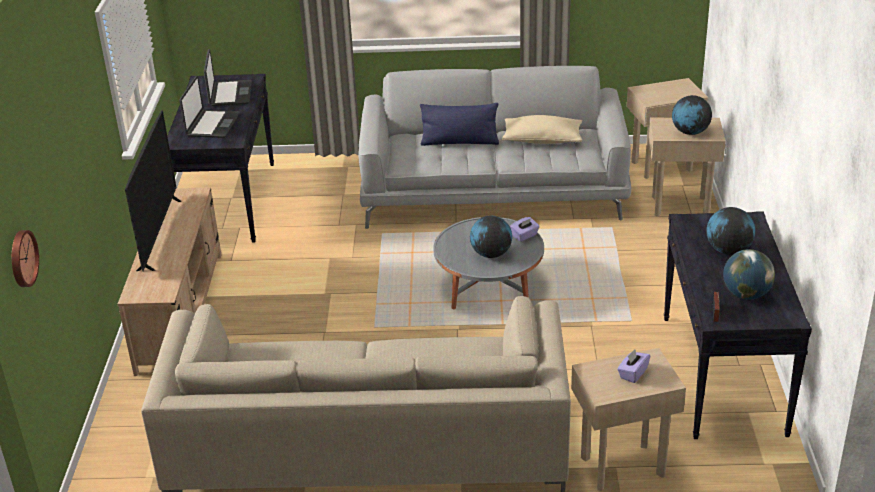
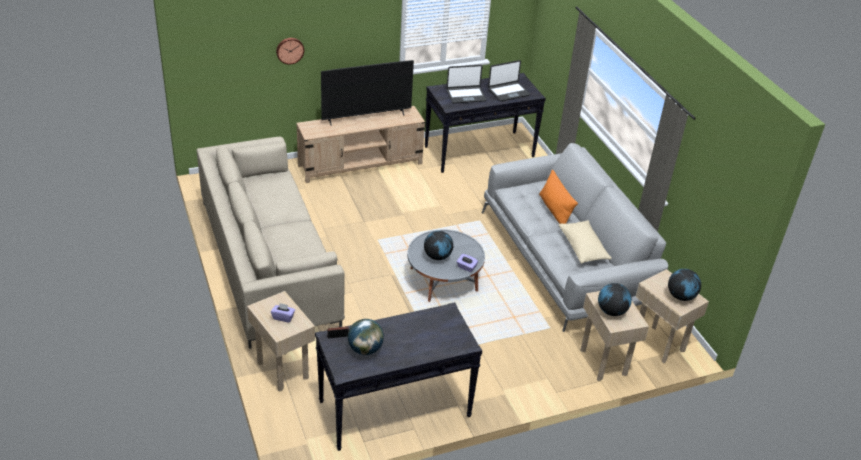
camera: 65 degrees right, 5 degrees up
(22, 258) = (213, 52): wall clock -> wall clock (289, 50)
(459, 142) = (555, 210): blue pillow -> orange pillow
(728, 250) = (418, 336): globe -> globe (681, 296)

